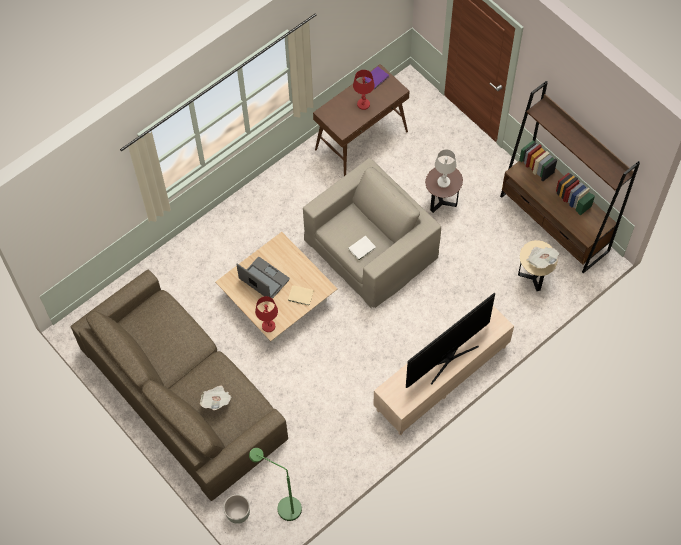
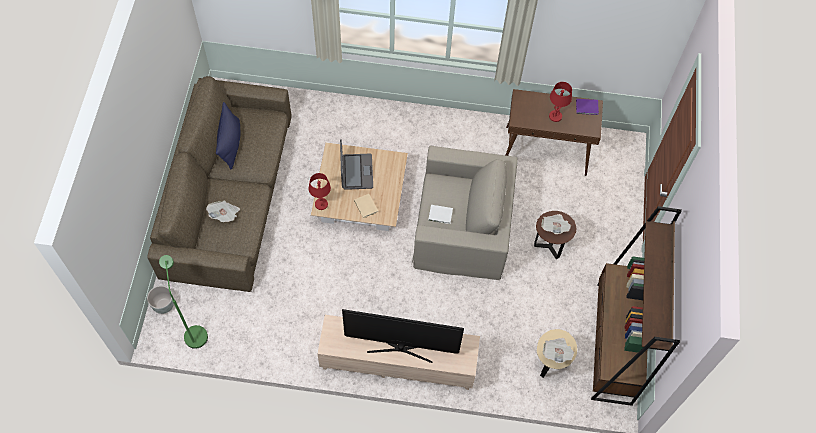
camera: 45 degrees right, 0 degrees up
(152, 350) = (230, 143): none -> blue pillow
(443, 182) = (554, 227): white table lamp -> newspaper

